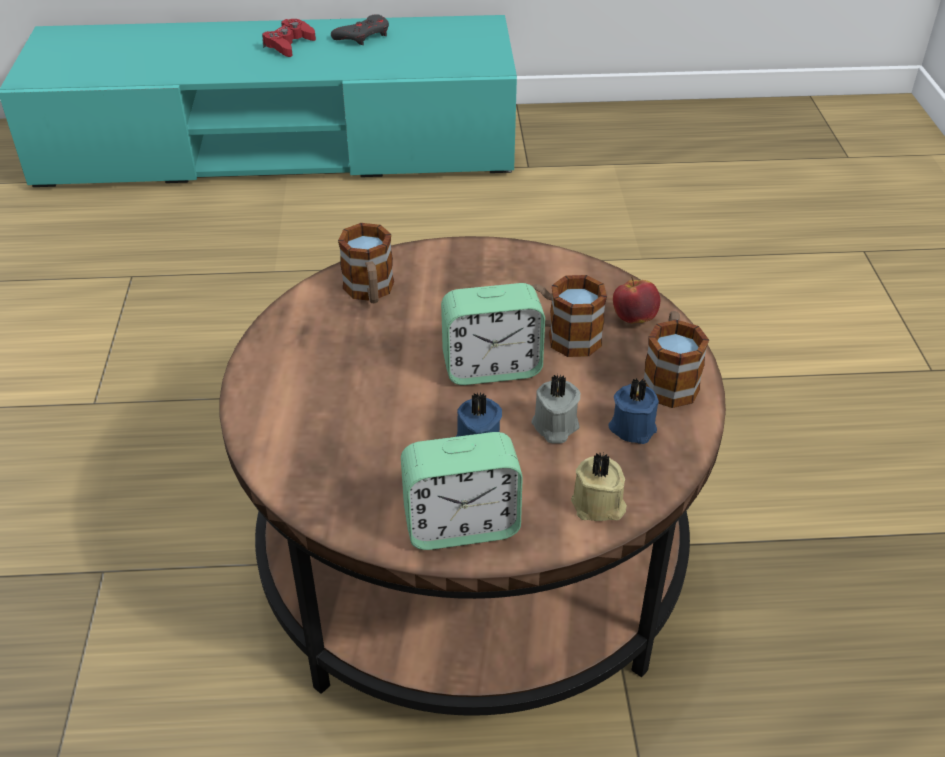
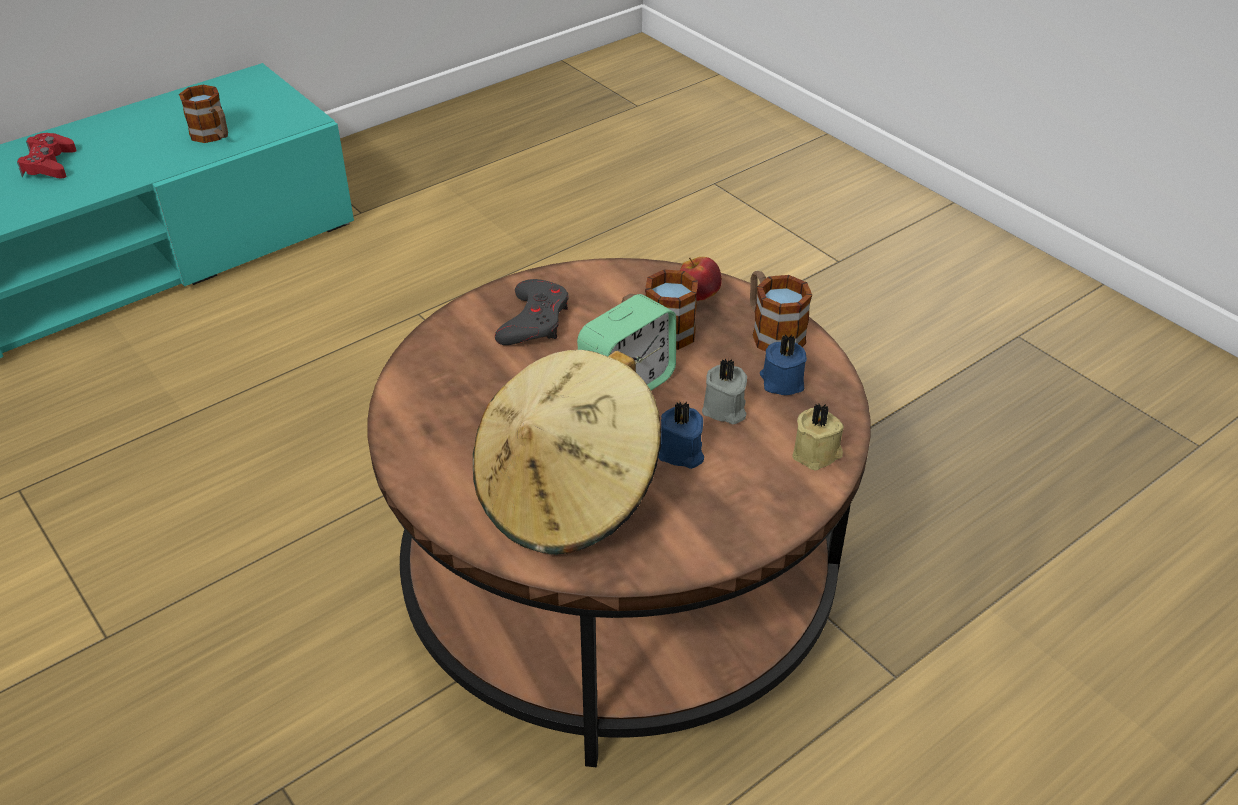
camera: 35 degrees left, 0 degrees up
(351, 433) = (567, 495): none -> beige hat
(363, 35) = (128, 129): grey game controller -> grey game controller (534, 320)
(370, 292) = (452, 368): mug -> mug (213, 136)
(461, 525) = (733, 521): alarm clock -> none

